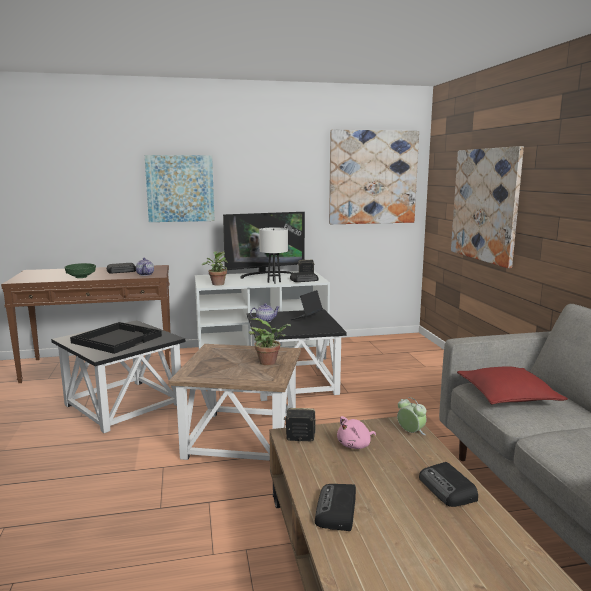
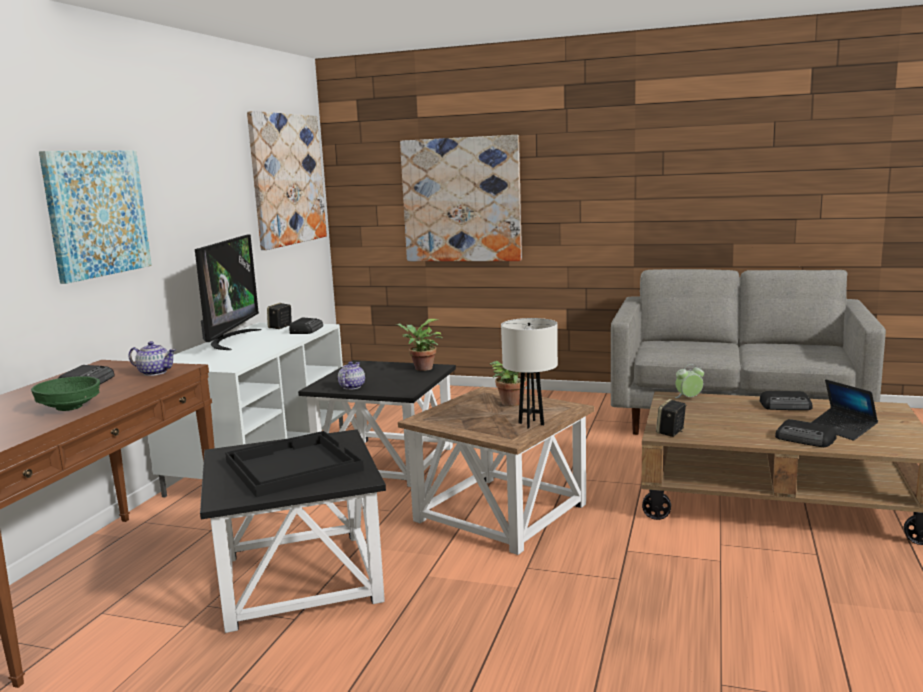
camera: 60 degrees left, 0 degrees up
(217, 284) = (233, 362): potted plant -> potted plant (421, 368)
(274, 282) = (287, 340): white table lamp -> white table lamp (531, 424)
(306, 318) = (376, 370): laptop -> laptop (842, 429)
(355, 445) = (699, 417): pink plush toy -> none
(507, 396) = (678, 352): red pillow -> none

